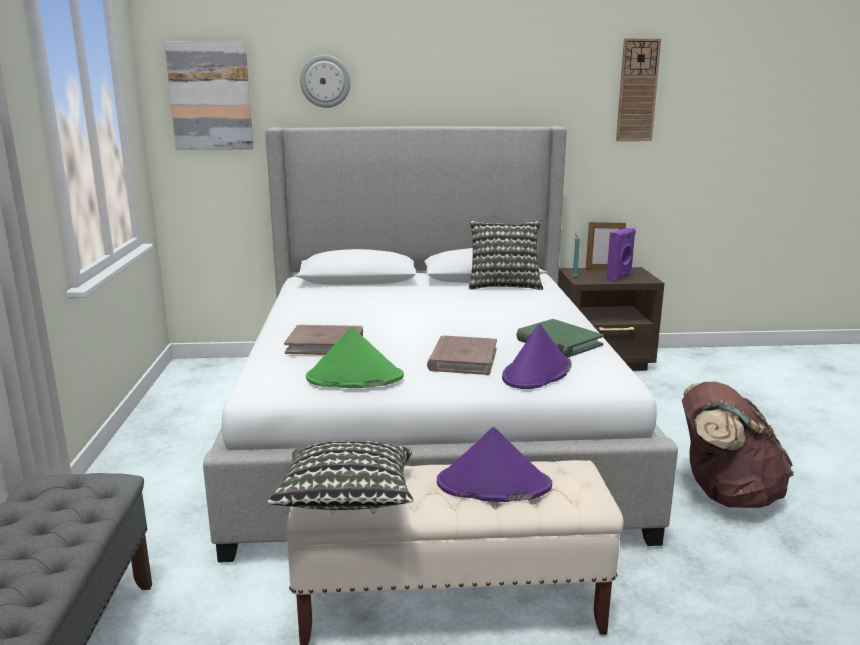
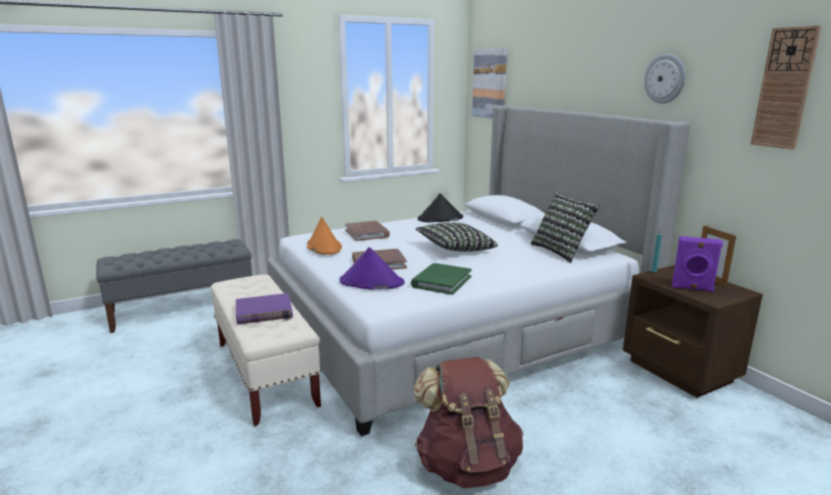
camera: 65 degrees right, 0 degrees up
(307, 302) = (440, 218): none -> black hat
(325, 81) = (540, 74): wall clock -> wall clock (665, 79)
(347, 500) = (236, 286): pillow -> pillow (455, 249)
(354, 378) = (323, 247): green hat -> orange hat
(493, 485) = (264, 312): purple hat -> purple book

